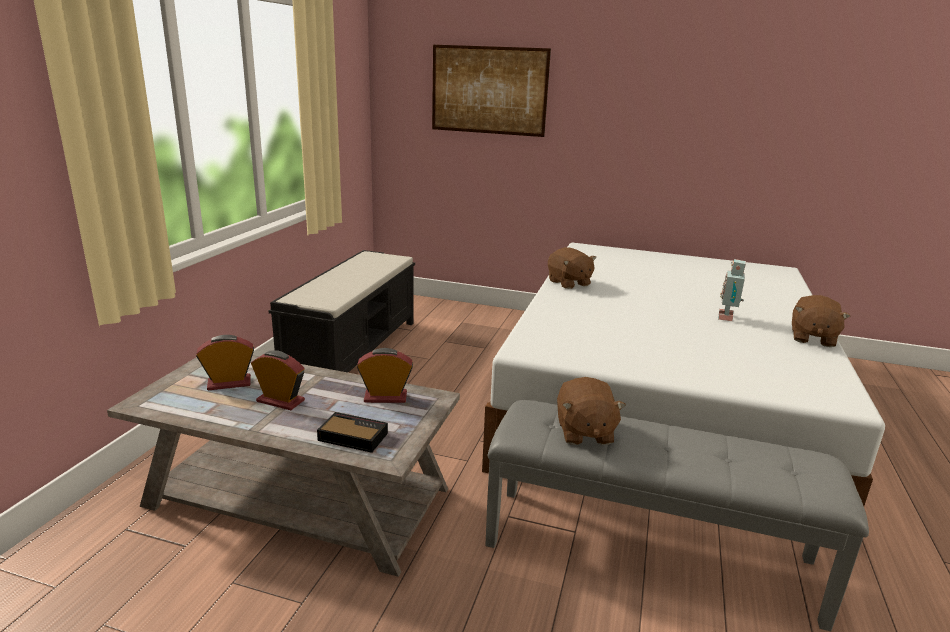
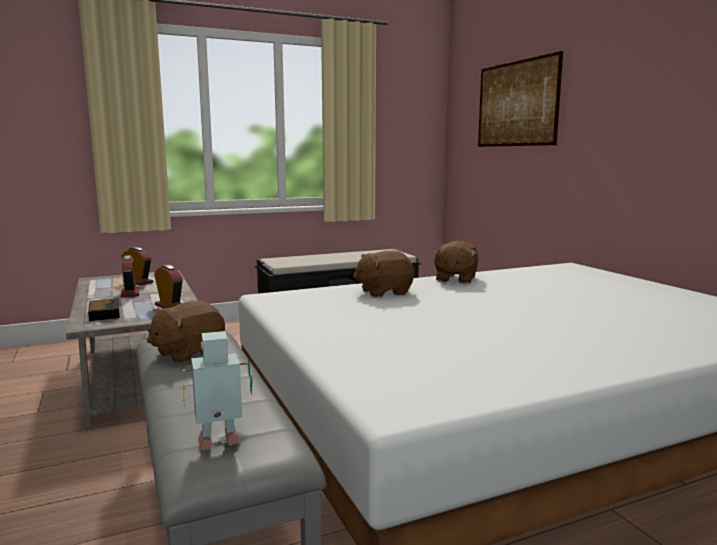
camera: 50 degrees right, 10 degrees down
(727, 317) = (532, 330): toy robot -> toy robot (220, 443)
(812, 338) = (582, 369): brown plush toy -> brown plush toy (384, 292)

